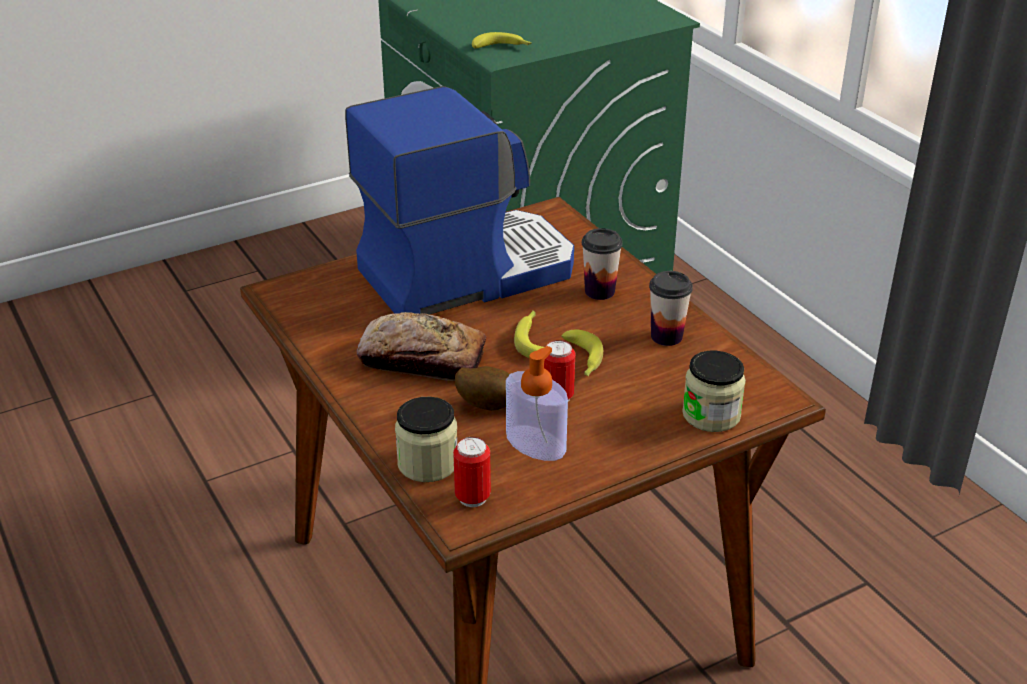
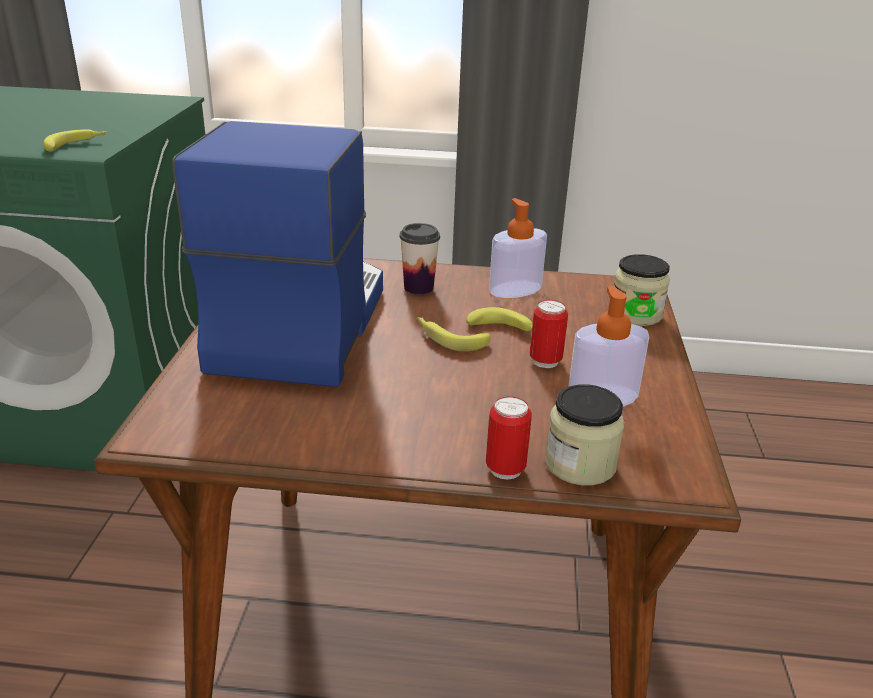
camera: 55 degrees left, 5 degrees down
(422, 359) = (405, 400): bread -> none
(472, 497) = (657, 460): can -> can (505, 469)
(486, 405) = (519, 397): potato -> none
(666, 336) = (515, 289): cup -> soap dispenser

